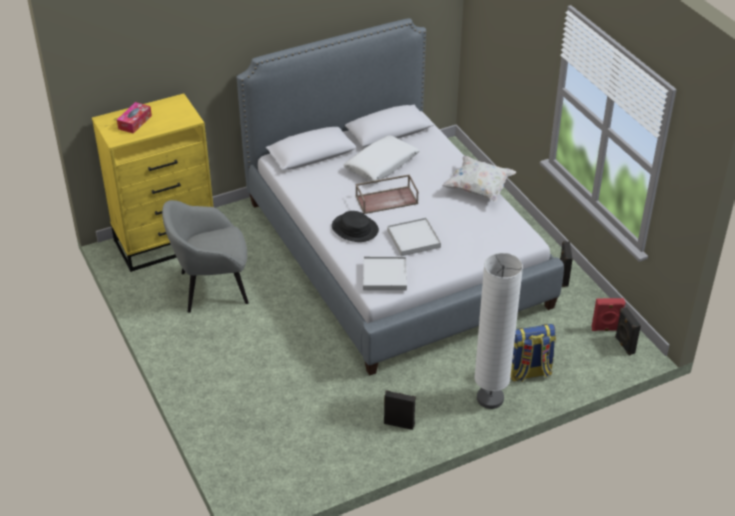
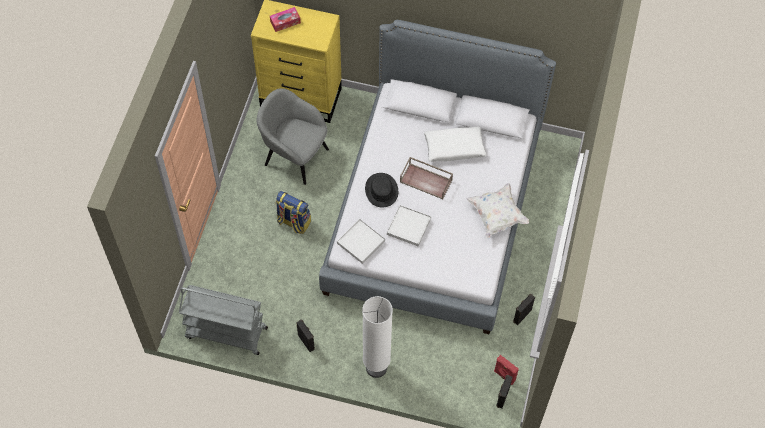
camera: 40 degrees right, 20 degrees up
(308, 472) = (225, 333): none -> grey cart
(528, 372) = (420, 368): backpack -> backpack (293, 222)

